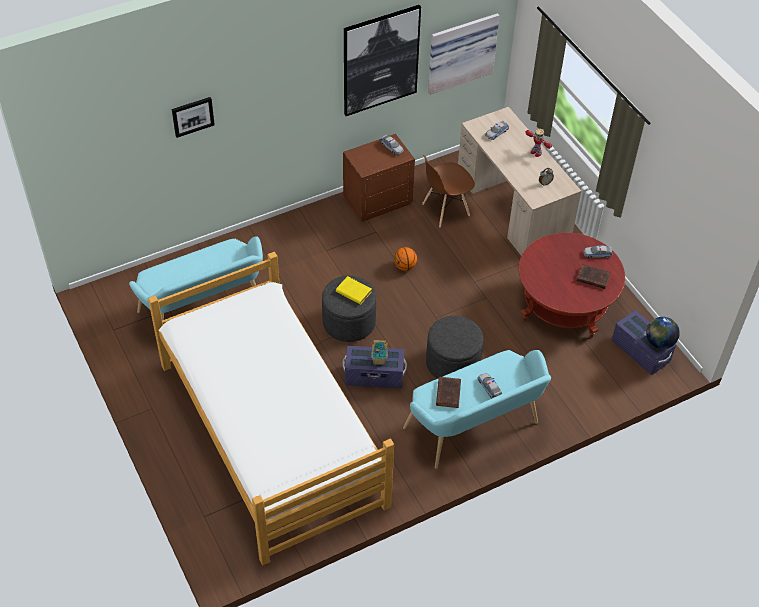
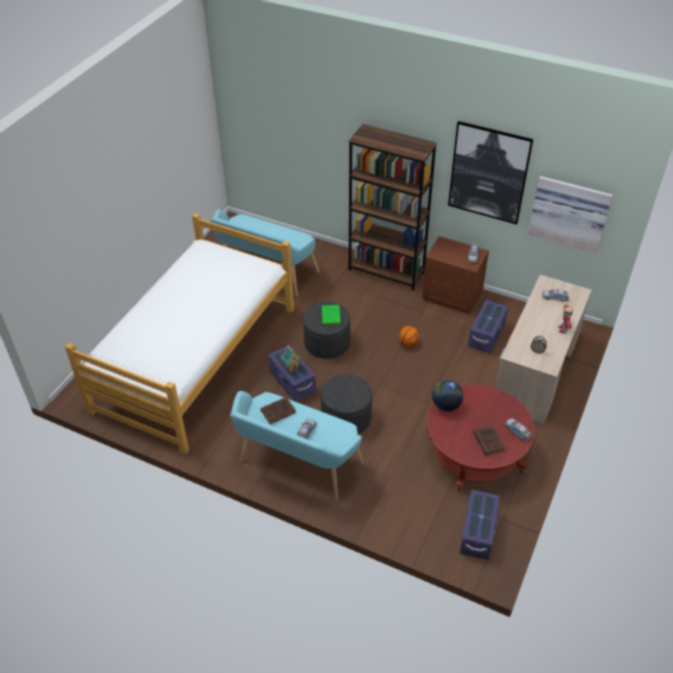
camera: 55 degrees right, 5 degrees down
(192, 116) = (325, 125): picture -> none
(298, 223) = (386, 271): none -> brown bookcase
(353, 291) = (331, 316): yellow book -> green book
(445, 210) = (486, 335): brown chair -> purple storage box
(659, 342) = (481, 531): globe -> globe (446, 405)

